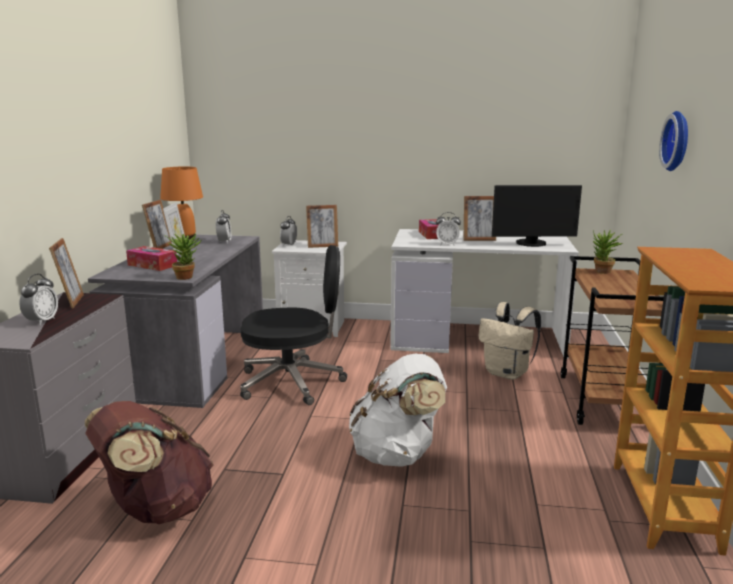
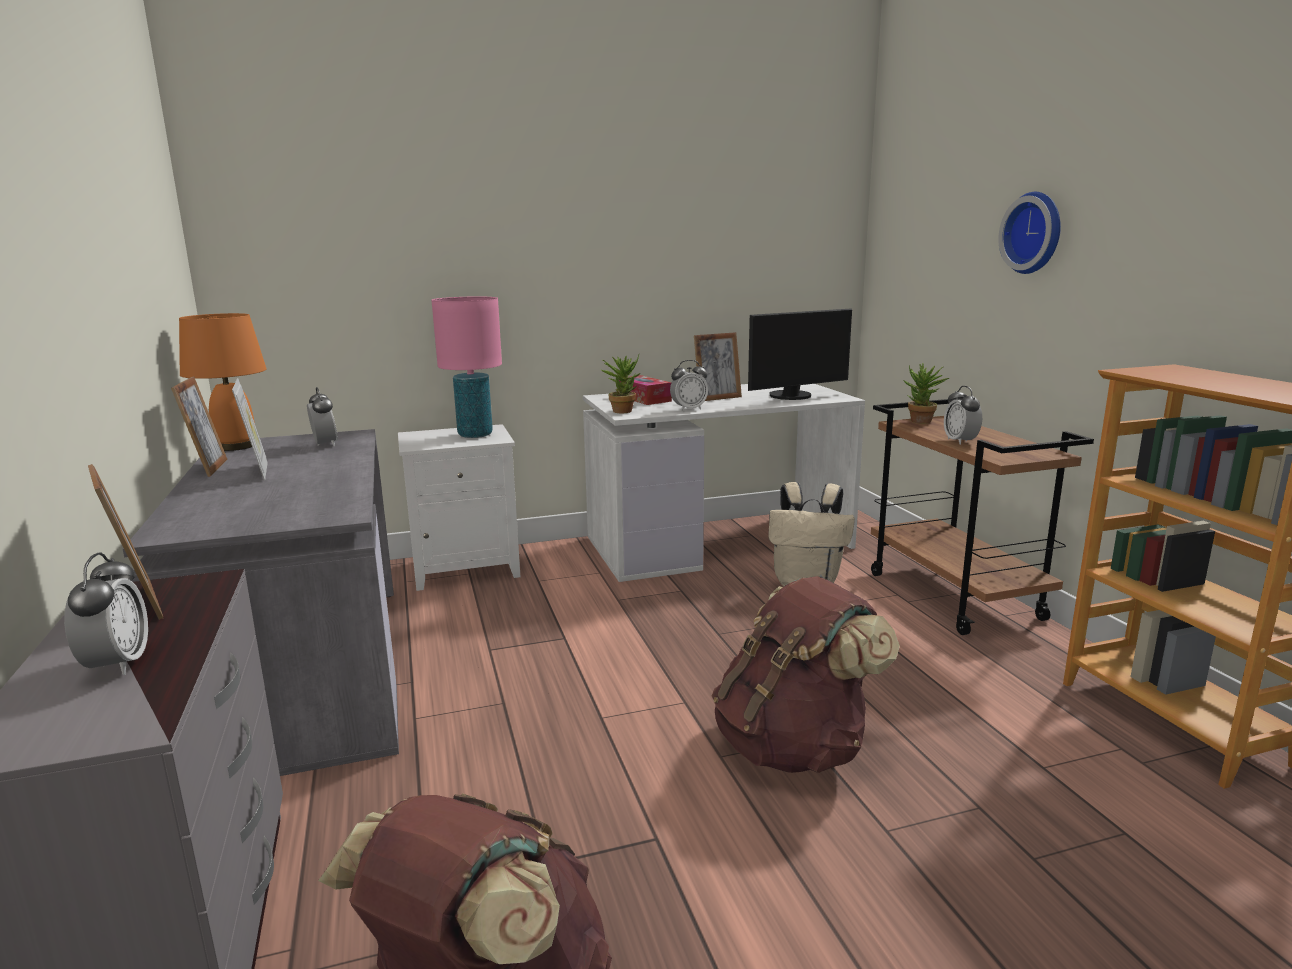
camera: 25 degrees left, 0 degrees up
(152, 265) = (239, 502): tissue box -> none
(186, 277) = (344, 513): potted plant -> potted plant (622, 410)
(289, 245) = (417, 439): alarm clock -> alarm clock (960, 441)
(293, 382) = (519, 667): black office chair -> none
(322, 246) = (475, 434): picture frame -> pink table lamp
(397, 455) = (794, 746): white backpack -> brown backpack

